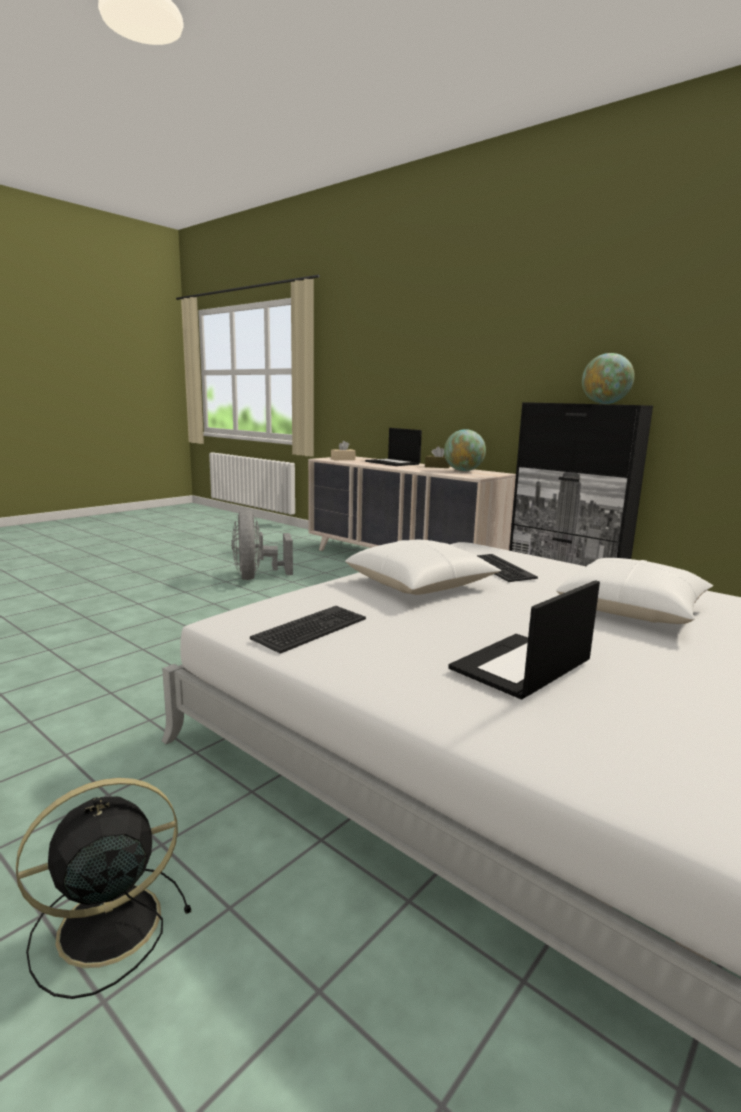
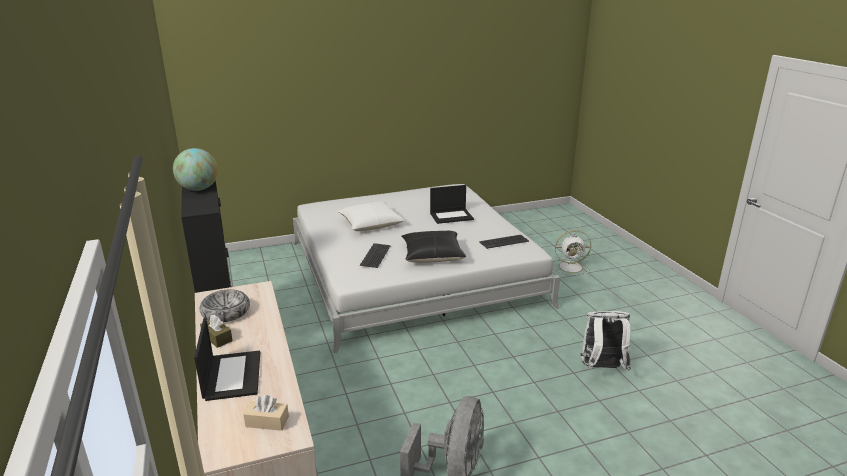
camera: 150 degrees left, 10 degrees up
(96, 661) = (601, 368): none -> white backpack
(104, 926) = (571, 267): black fan -> white fan
(420, 585) = (432, 255): white pillow -> black pillow
(463, 471) = (226, 312): globe -> bowl

